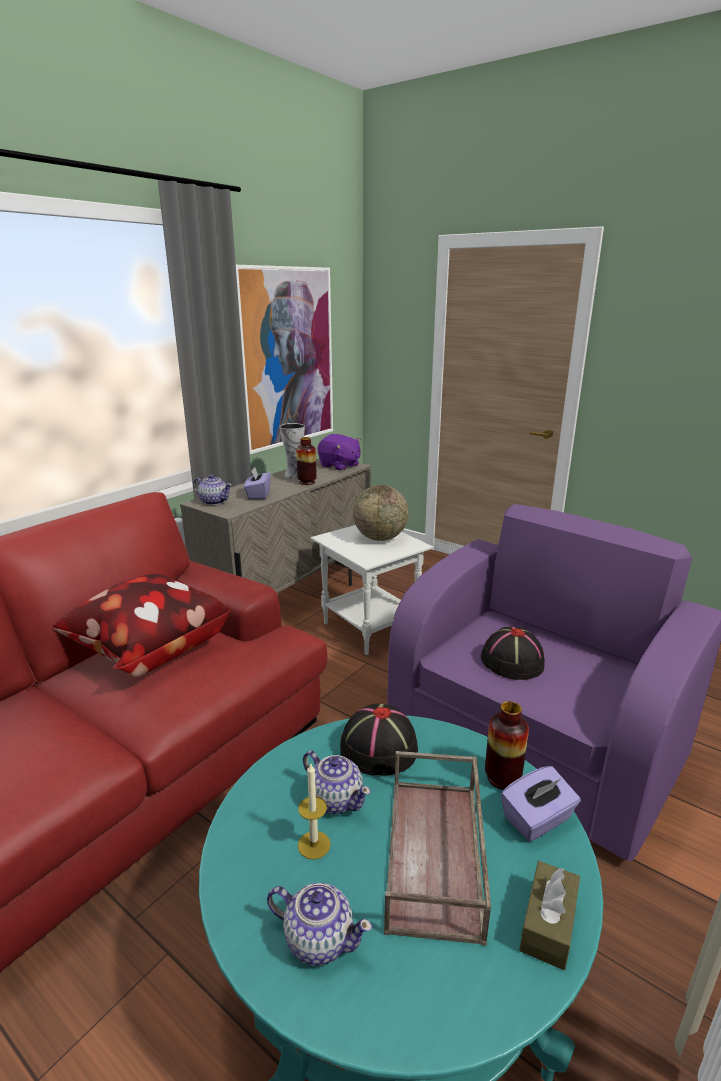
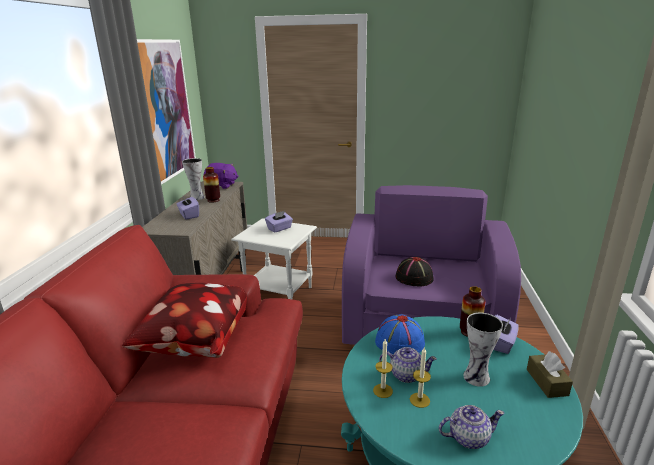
camera: 30 degrees left, 0 degrees up
(214, 501) = (160, 226): teapot -> none
(281, 806) = (383, 390): none -> candle
(378, 748) = (399, 342): black hat -> blue hat
(380, 538) = (279, 228): globe -> purple tissue box
(436, 855) = (478, 377): brown tray -> vase

